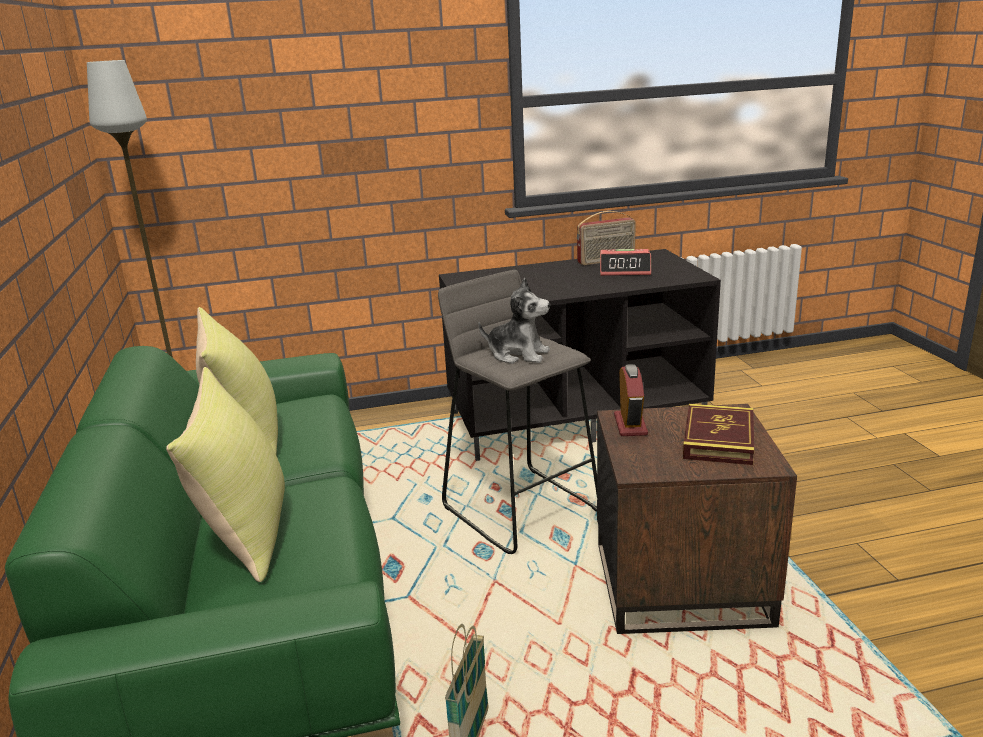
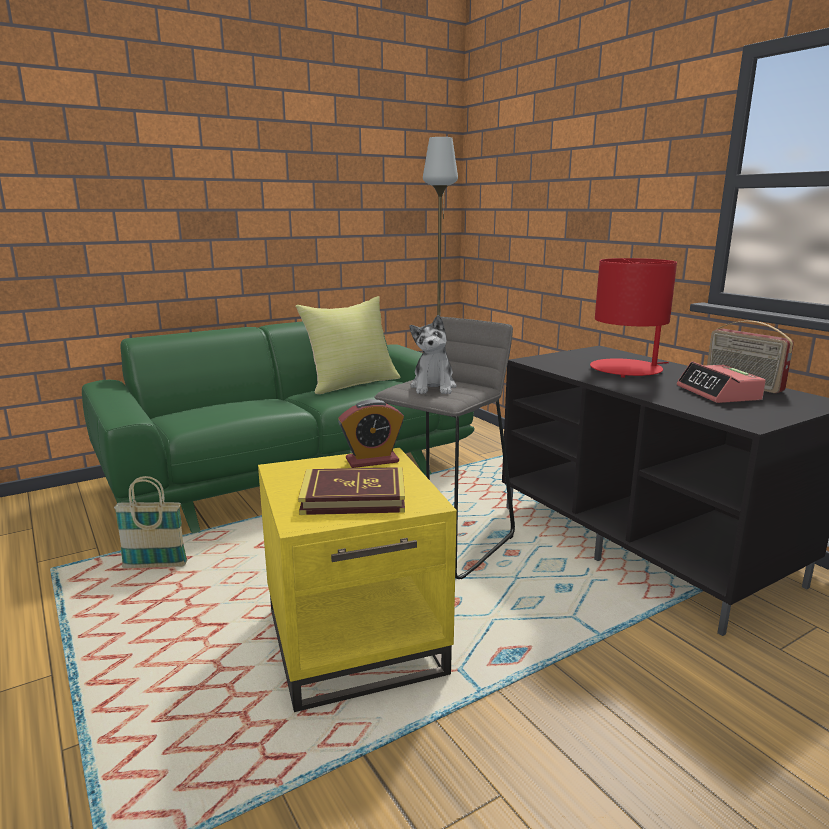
camera: 70 degrees right, 5 degrees down
(247, 532) = (233, 403): yellow pillow -> none
(538, 280) = (626, 369): none -> red table lamp
(680, 583) = (356, 641): brown side table -> yellow side table

